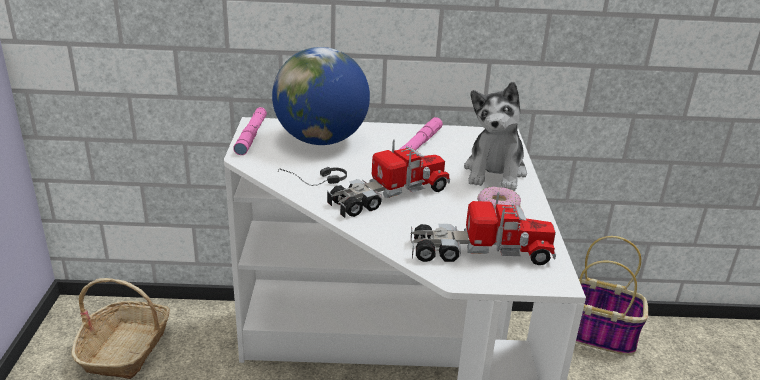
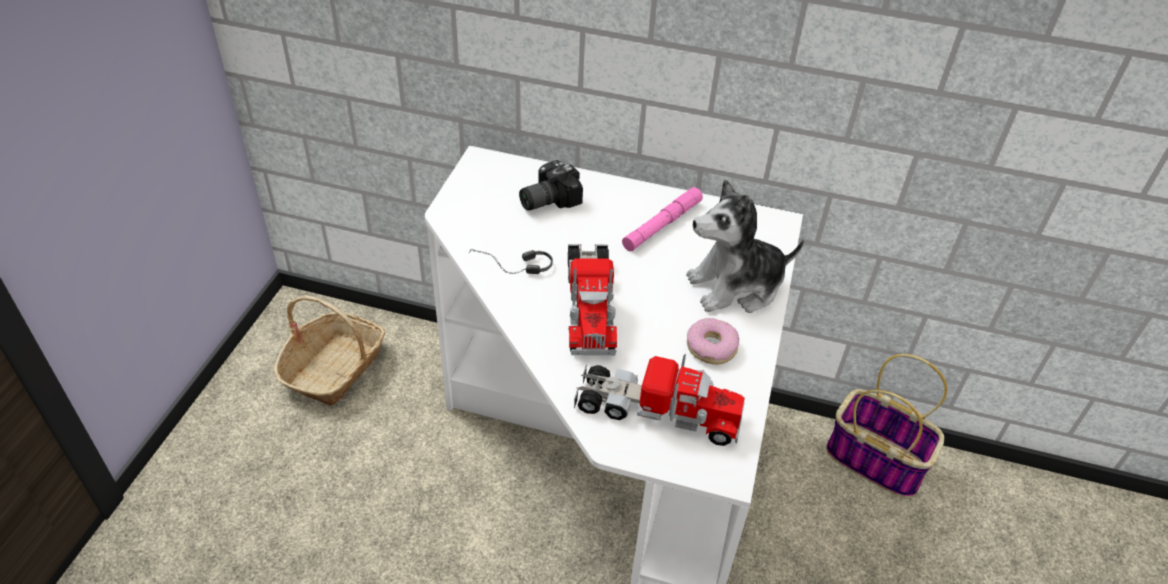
camera: 15 degrees right, 15 degrees up
(251, 136) = (468, 180): pink flashlight -> none
(321, 140) = (546, 199): globe -> camera
(389, 196) = (589, 305): toy truck -> toy truck turned 105 degrees clockwise
(495, 172) = (736, 287): plush toy -> plush toy turned 45 degrees clockwise

